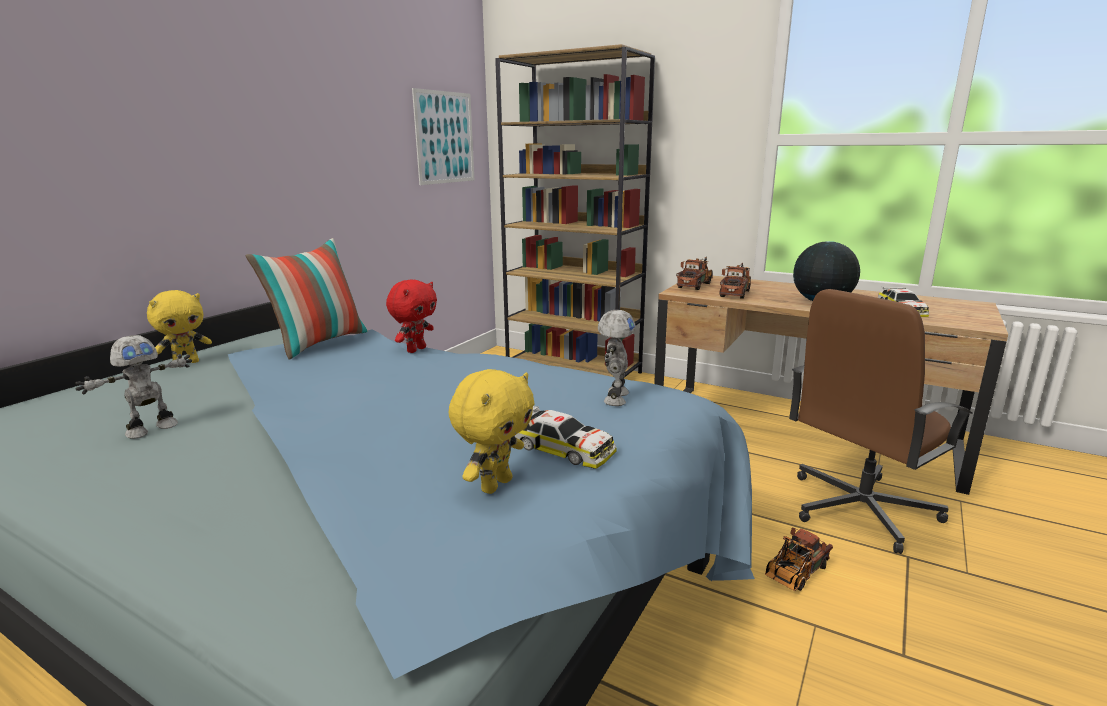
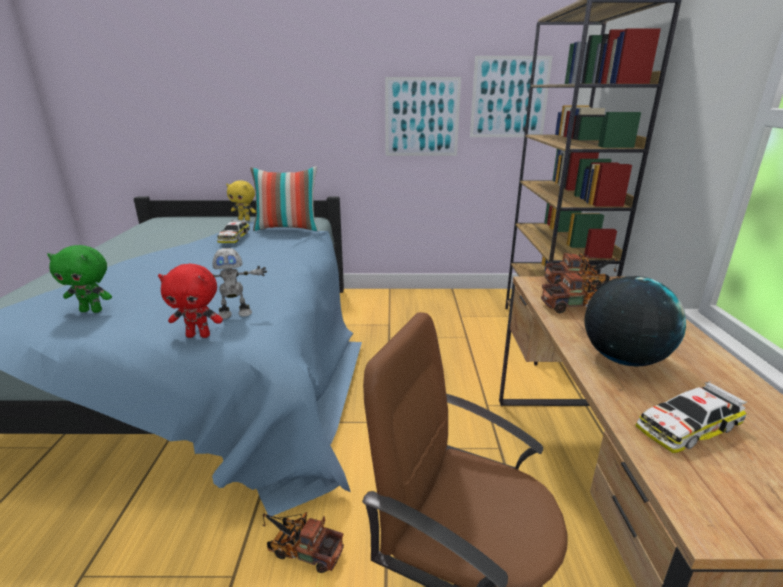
camera: 60 degrees right, 5 degrees up
(151, 429) = (161, 239): toy robot -> none
(373, 163) = (422, 117): none -> picture
(416, 349) = (299, 248): red plush toy -> red plush toy (199, 335)
(495, 484) = (92, 310): yellow plush toy -> green plush toy
(563, 448) = (141, 316): toy car -> toy car (234, 237)

